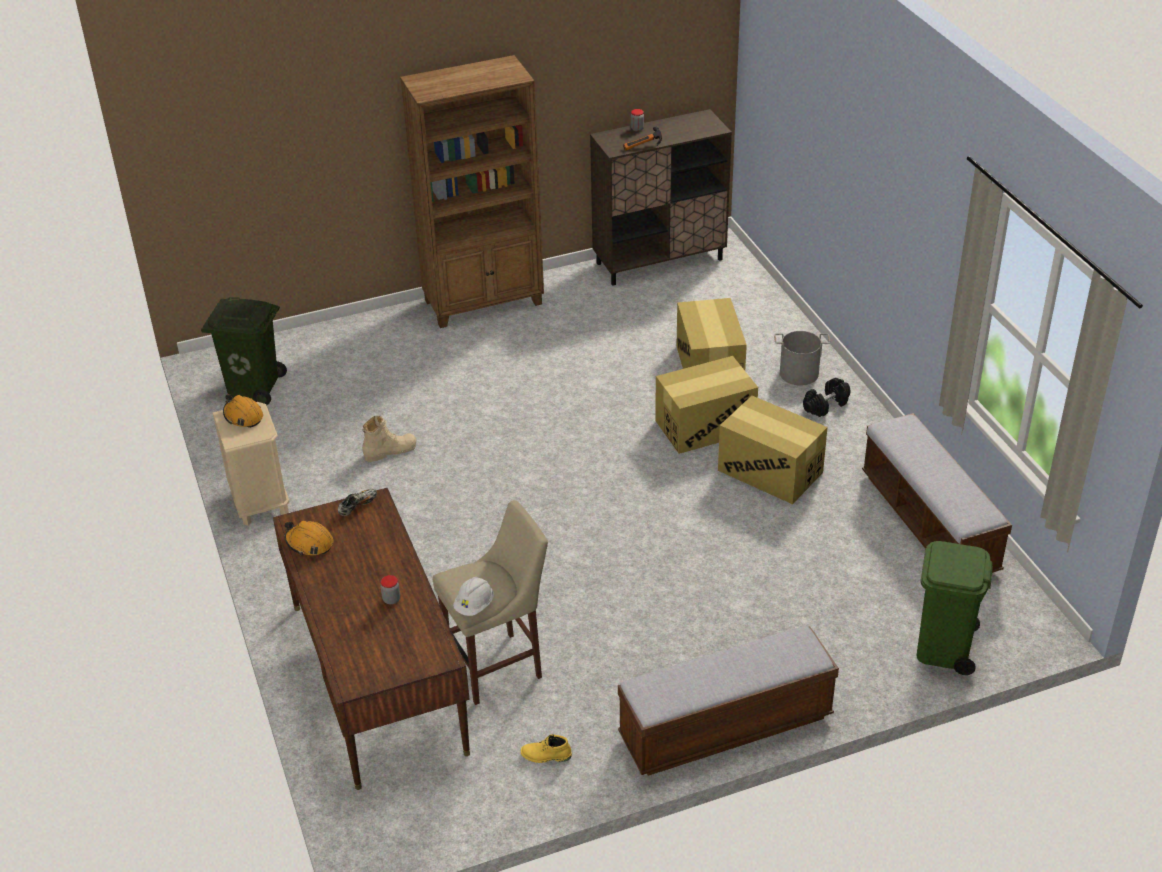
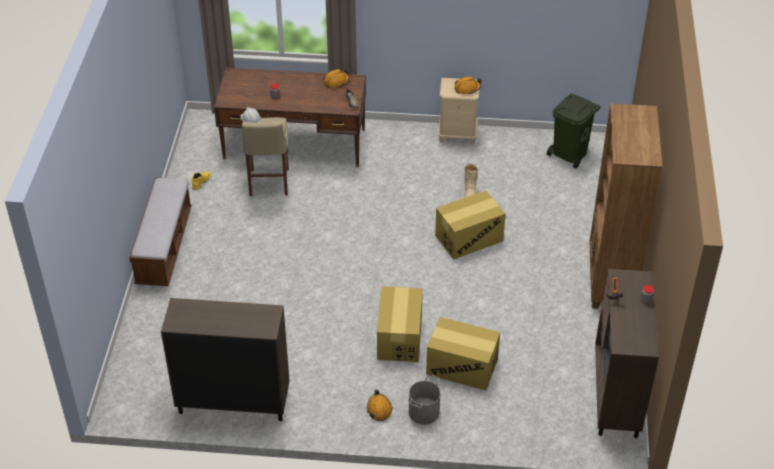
camera: 115 degrees right, 5 degrees up
(770, 471) = (334, 349): cardboard box -> cardboard box (468, 238)
(826, 405) = (379, 409): black dumbbell -> orange hard hat
(929, 523) = (233, 402): bench -> brown cabinet
(943, 648) = (139, 355): green trash can -> none

